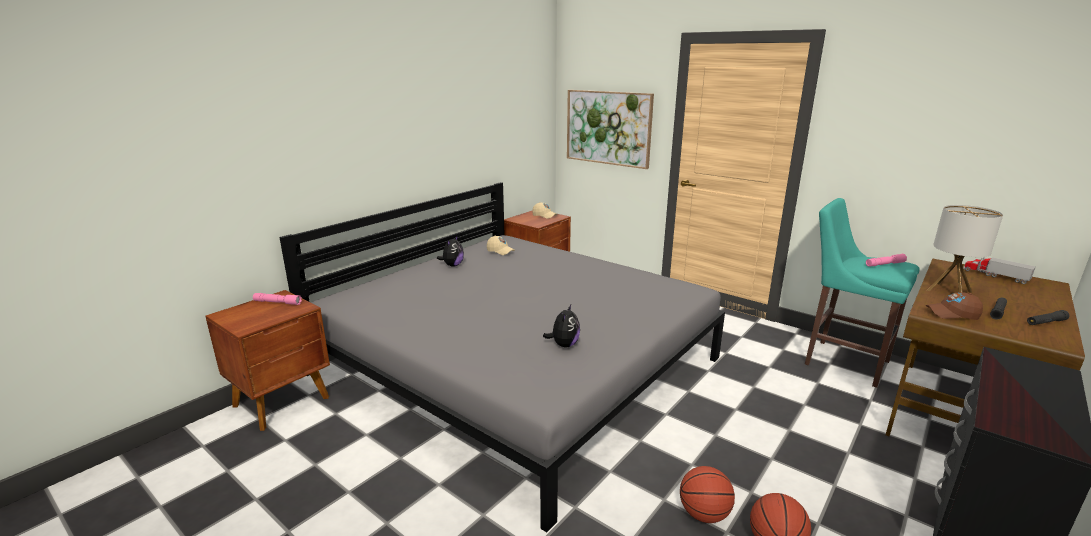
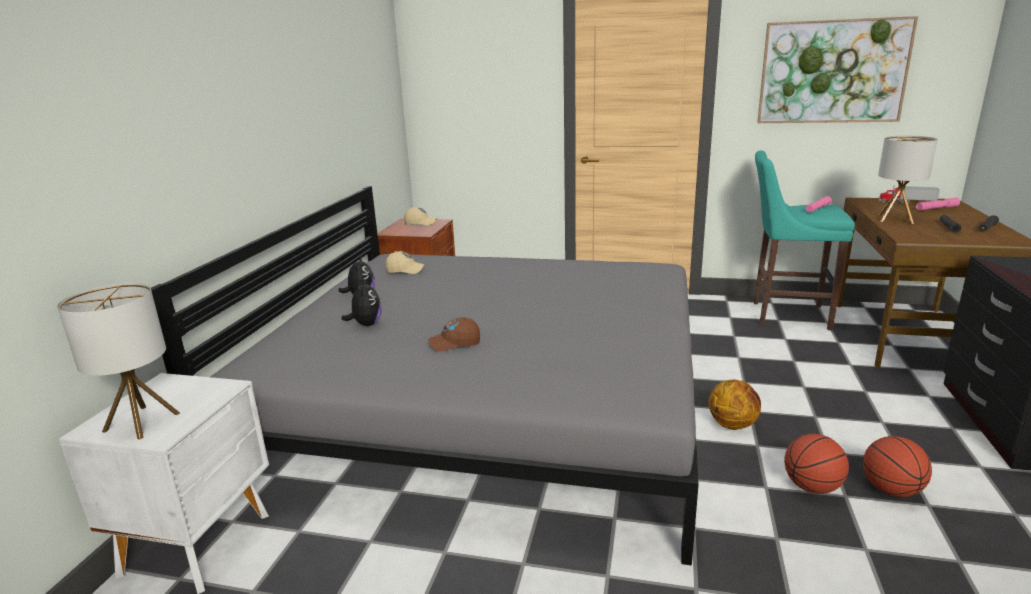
camera: 25 degrees left, 0 degrees up
(246, 317) = (142, 422): none -> table lamp
(277, 302) = (172, 391): pink flashlight -> pink flashlight (936, 208)
(283, 402) = (199, 543): brown nightstand -> white nightstand
(564, 345) = (602, 348): plush toy -> plush toy (366, 324)
(608, 128) = (479, 106): picture -> picture (832, 72)
(688, 441) = (733, 424): none -> basketball
(952, 314) = (923, 235): brown cap -> brown cap (454, 343)

